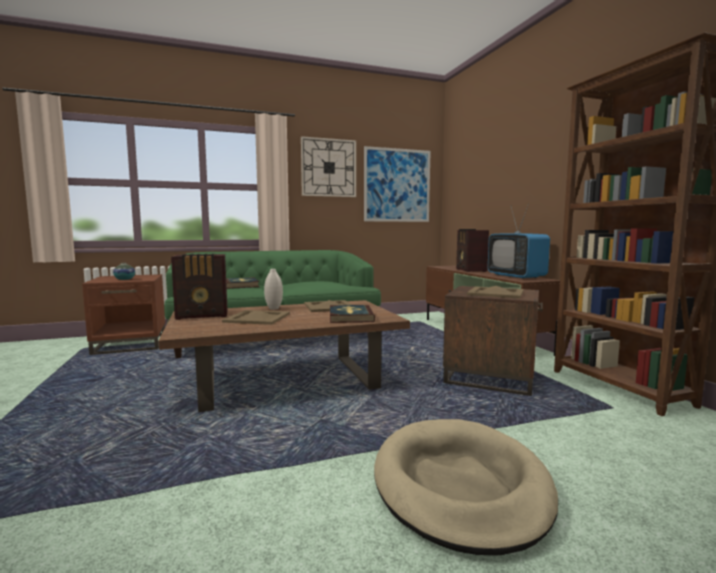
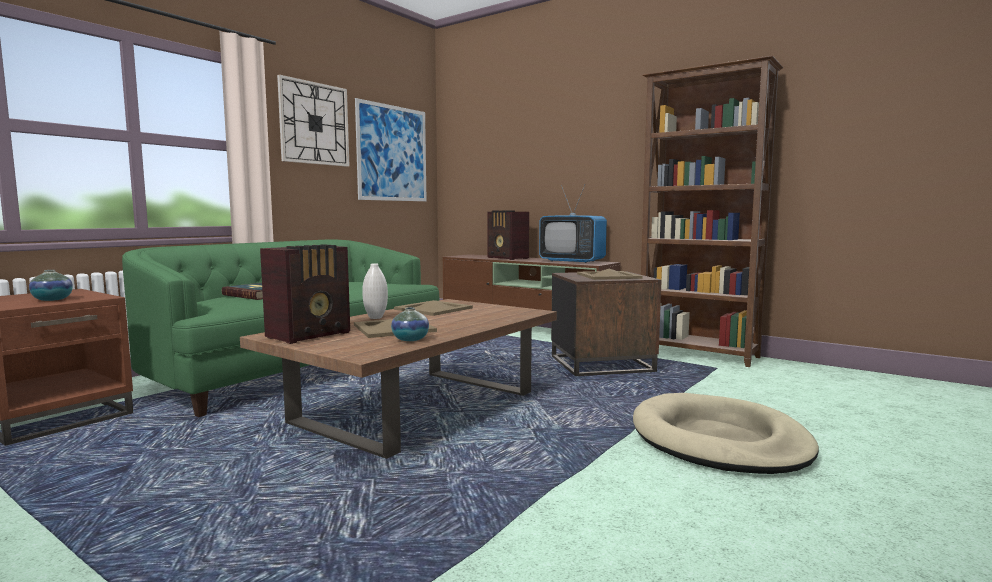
camera: 35 degrees left, 0 degrees up
(237, 328) = (410, 339): none -> vase
(350, 317) = (492, 315): book -> none

